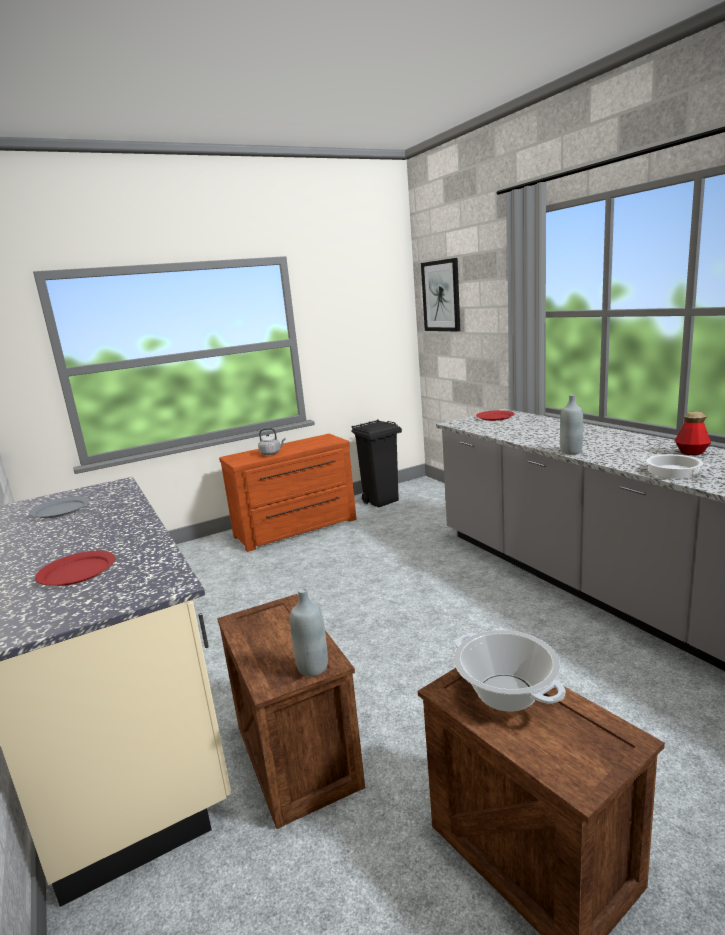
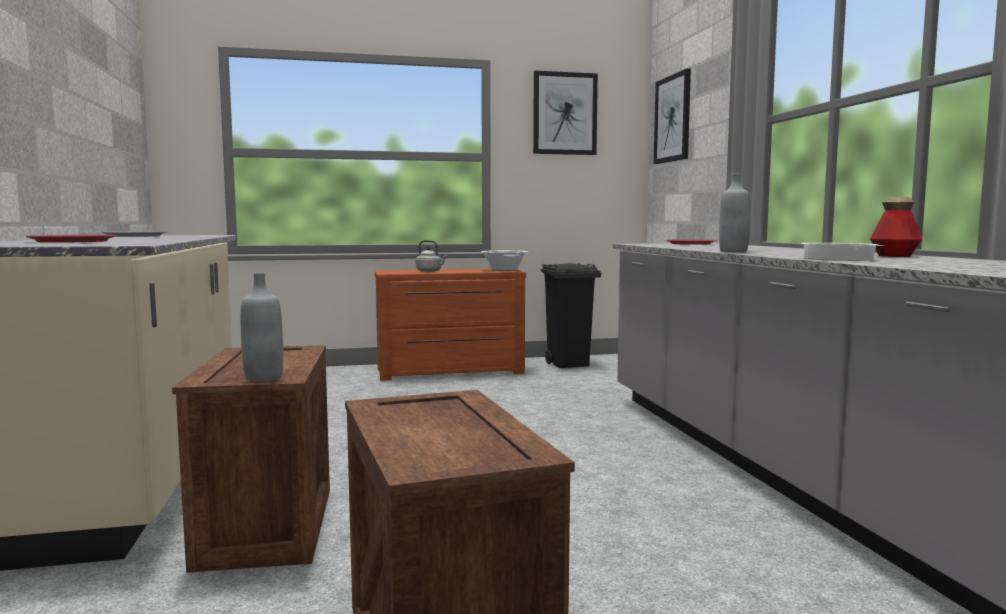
camera: 15 degrees right, 10 degrees down
(351, 296) = (564, 113): none -> picture
(506, 692) = (440, 413): cooking pot -> cooking pot (504, 270)

